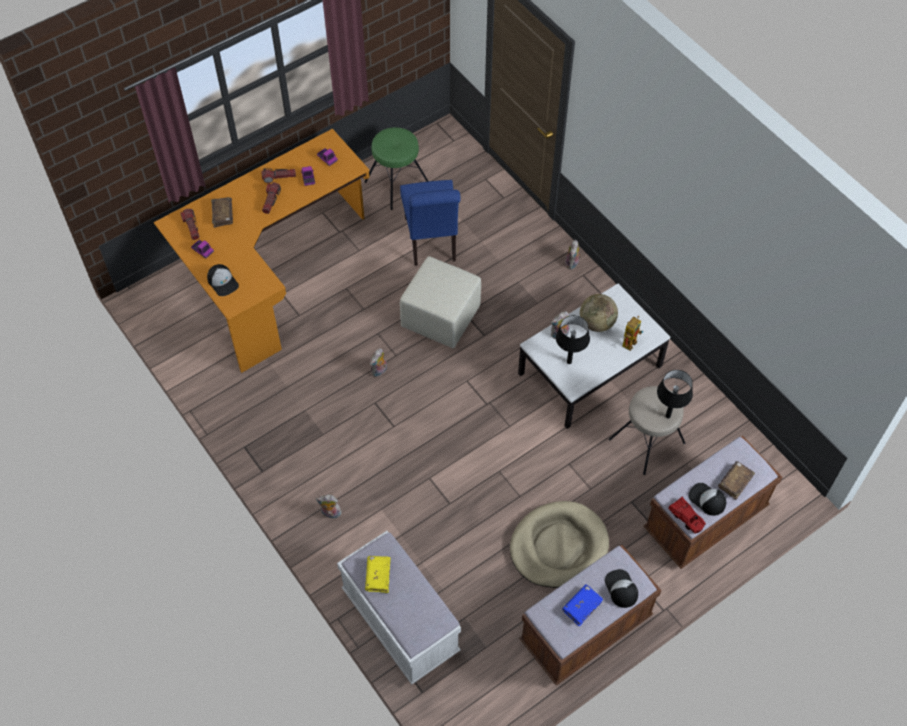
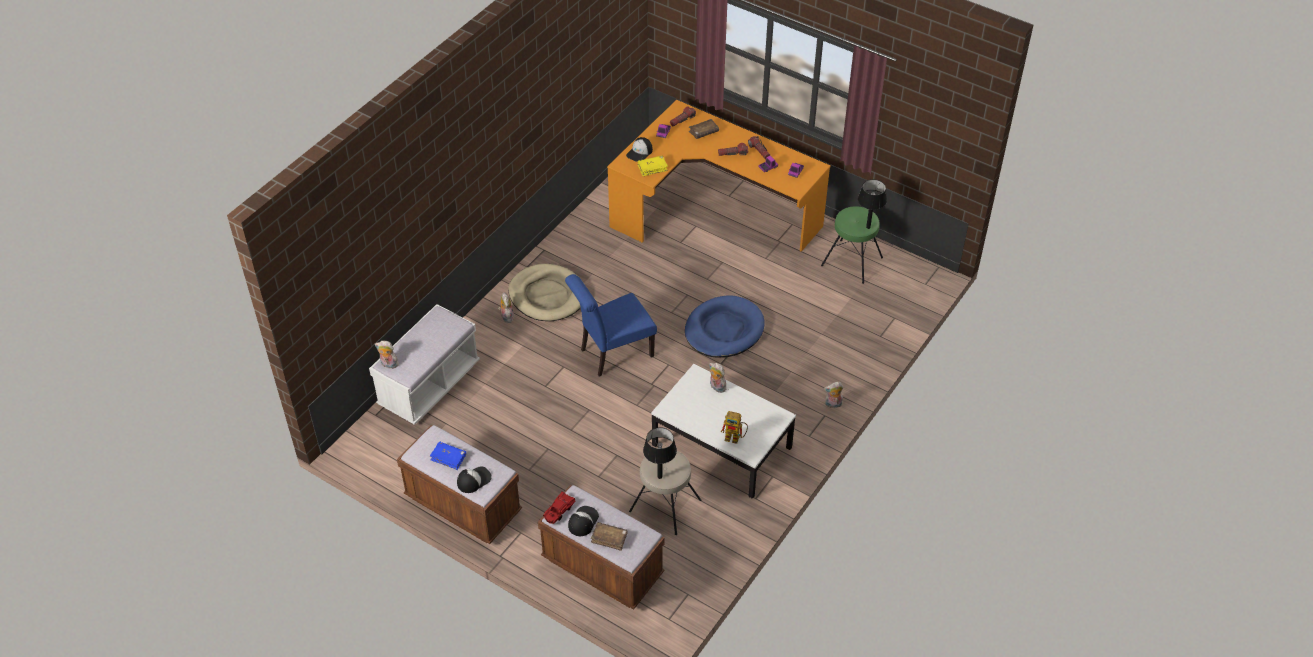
camera: 70 degrees right, 10 degrees down
(378, 576) = (432, 327): yellow book -> yellow book (652, 168)
(379, 371) = (650, 307): plush toy -> plush toy (388, 365)
(431, 242) = (800, 301): blue chair -> blue chair (612, 354)
(441, 318) = (724, 330): beige ottoman -> blue dog bed
(558, 546) = (533, 468): beige dog bed -> beige dog bed (547, 295)
(569, 362) = (691, 401): black table lamp -> black table lamp (868, 227)
(597, 323) = (742, 410): globe -> none

